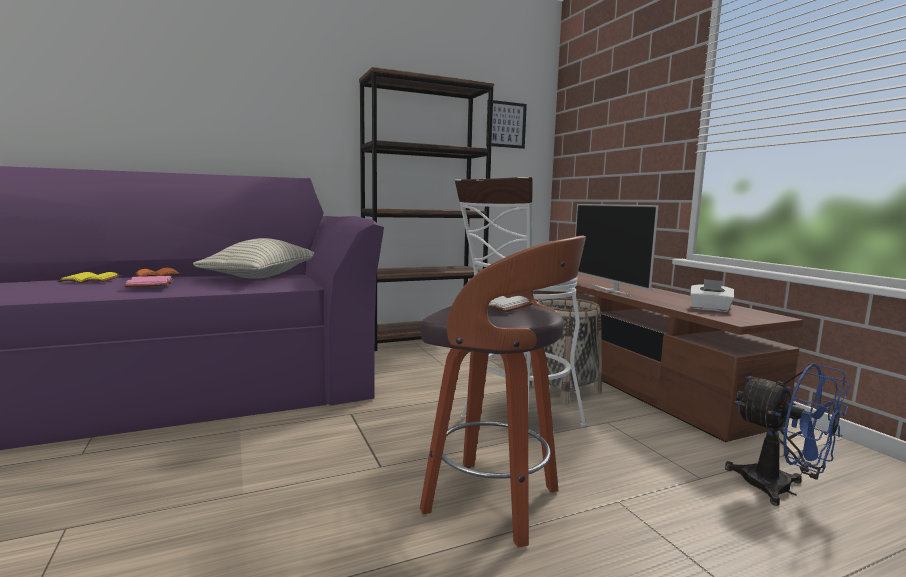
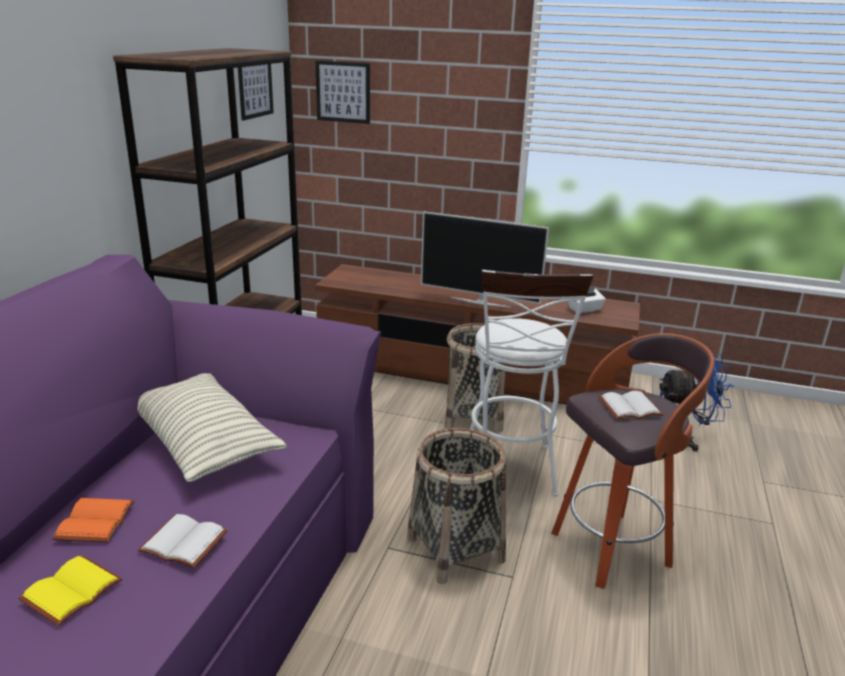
camera: 50 degrees left, 15 degrees up
(151, 284) = (186, 541): pink book -> white book
(382, 435) = (455, 549): none -> basket
(579, 132) = (343, 92): none -> picture

